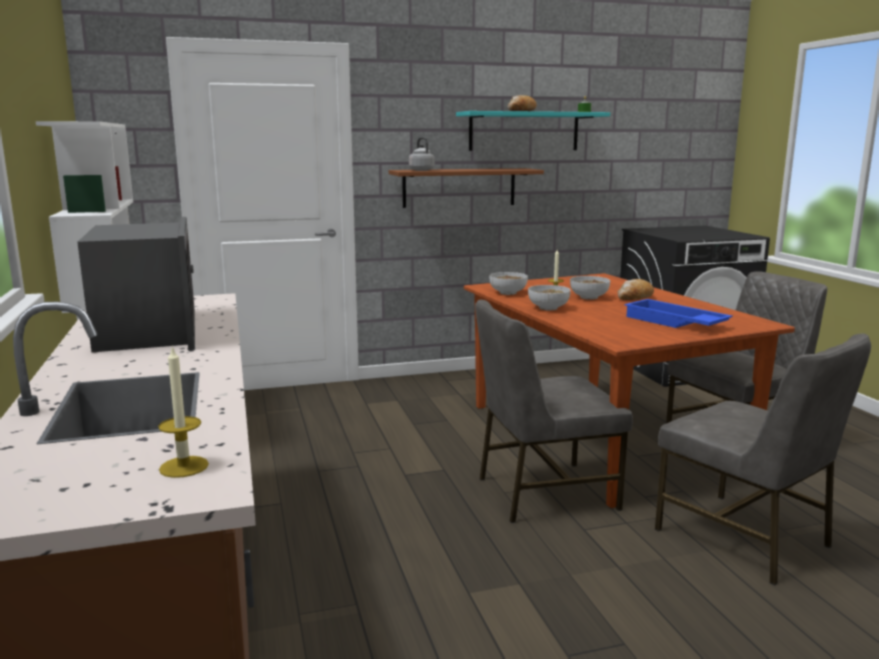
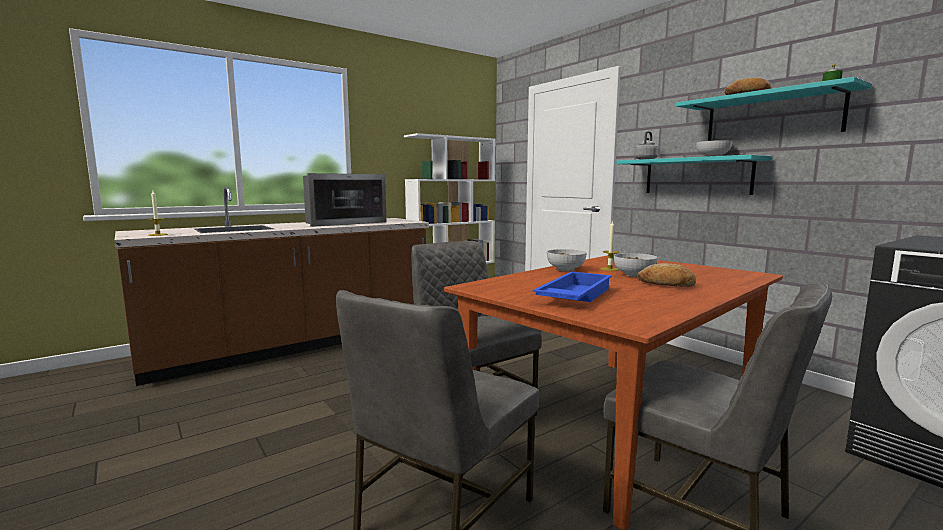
camera: 70 degrees right, 5 degrees down
(459, 187) = (696, 176): brown shelf -> turquoise shelf
(508, 293) = (603, 261): bowl -> bowl (712, 157)

